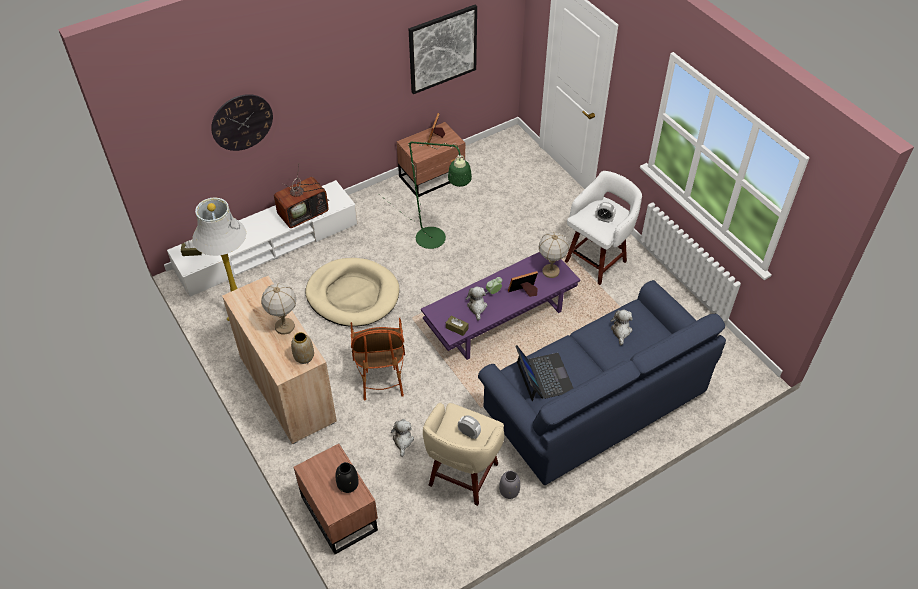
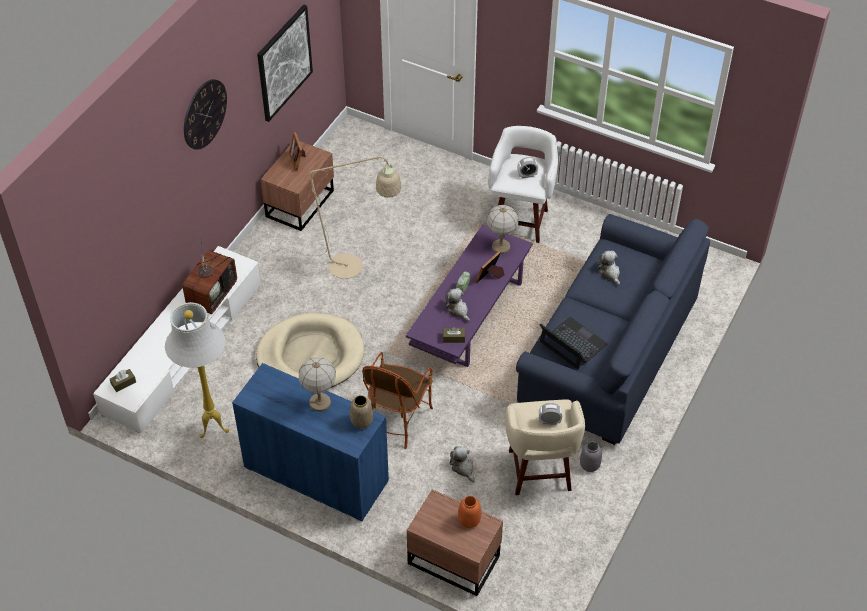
camera: 30 degrees left, 0 degrees up
(242, 122) = (141, 218): wall clock -> wall clock (204, 114)
(287, 389) = (316, 474): beige cabinet -> blue cabinet
(348, 485) = (469, 520): black vase -> orange vase
(381, 376) = (397, 419): armchair -> armchair turned 60 degrees clockwise
(436, 242) = (354, 268): green floor lamp -> beige floor lamp

